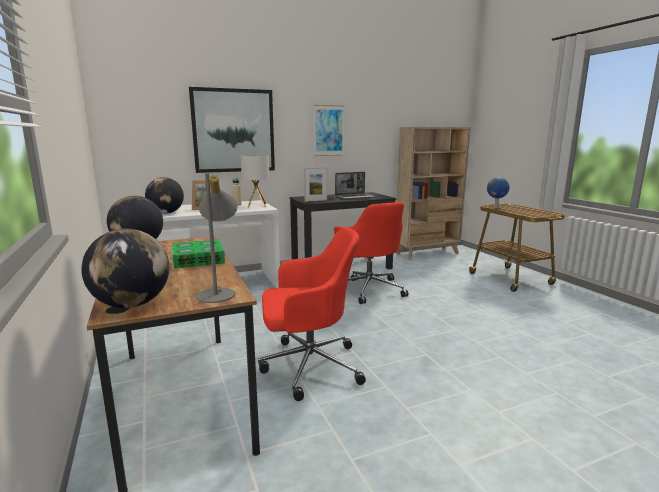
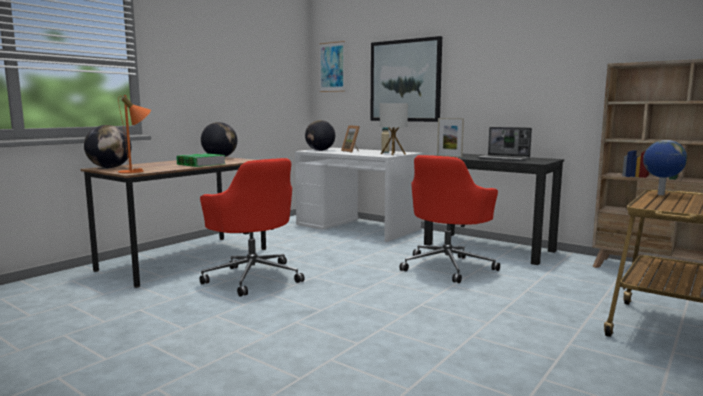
camera: 60 degrees right, 5 degrees down
(219, 292) = (136, 171): grey table lamp -> orange table lamp
(329, 130) = (506, 76): picture -> picture (332, 67)

